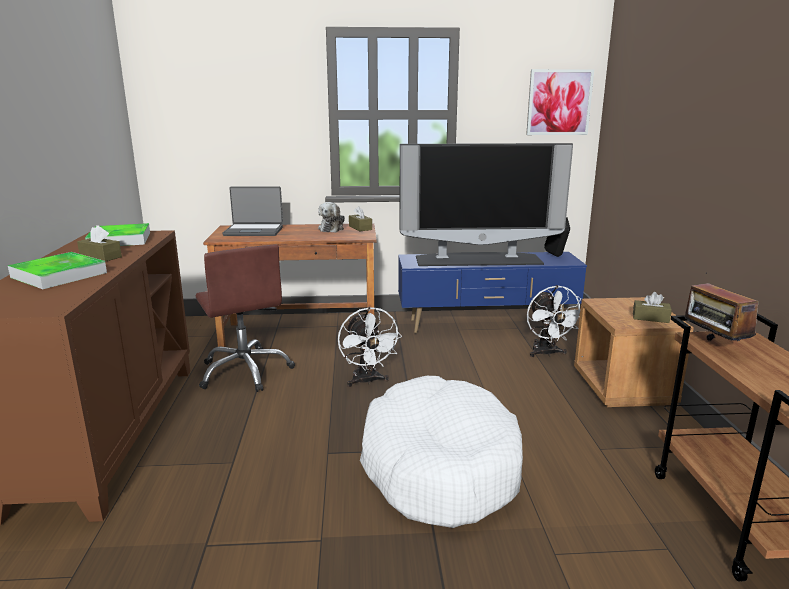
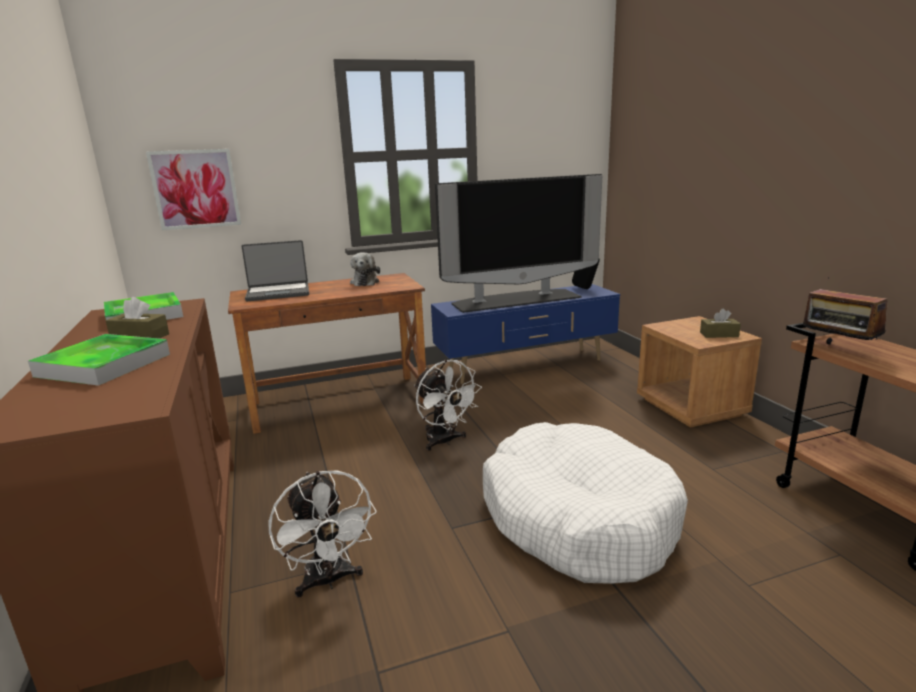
camera: 15 degrees left, 0 degrees up
(245, 371) = (301, 453): brown office chair -> none
(360, 228) = (395, 278): brown tissue box -> none
(547, 353) = (601, 385): white fan -> white fan (328, 581)
(559, 102) = (571, 136): picture -> picture (195, 189)

